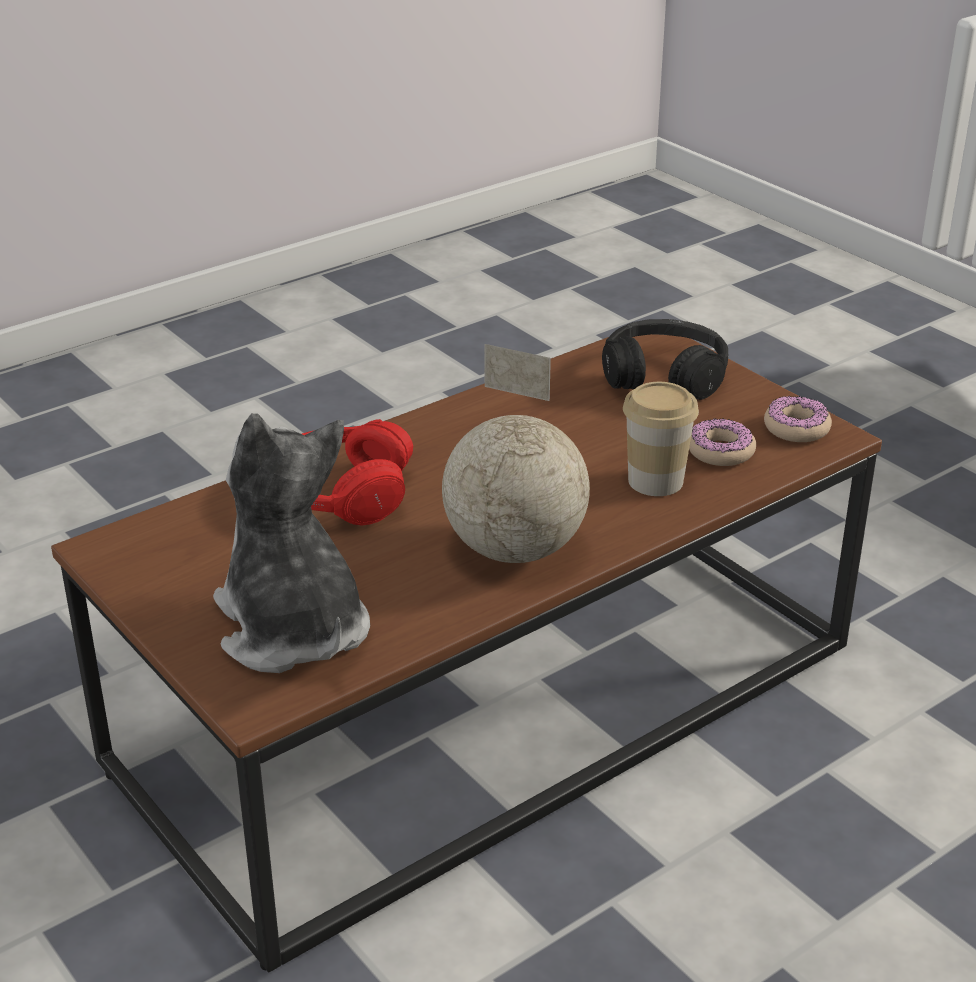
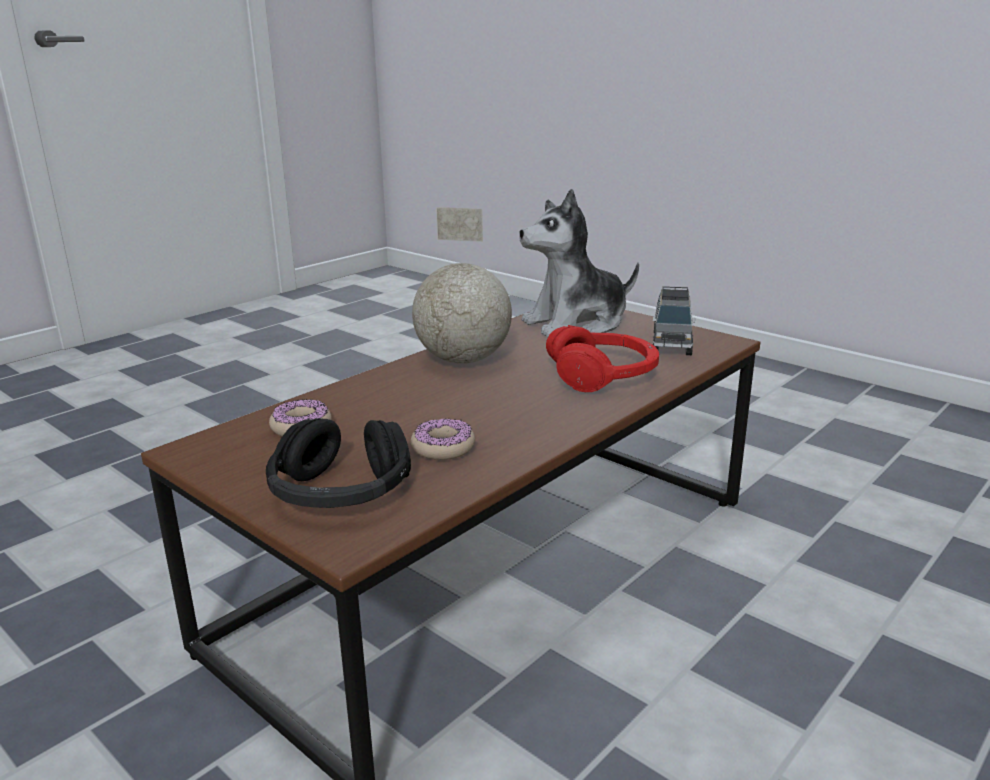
camera: 170 degrees right, 10 degrees down
(185, 555) = (671, 342): none -> grey toy car
(292, 629) = (577, 323): plush toy -> plush toy turned 105 degrees clockwise
(655, 481) = (362, 403): cup -> none
(796, 428) = (219, 452): donut -> donut (443, 448)

